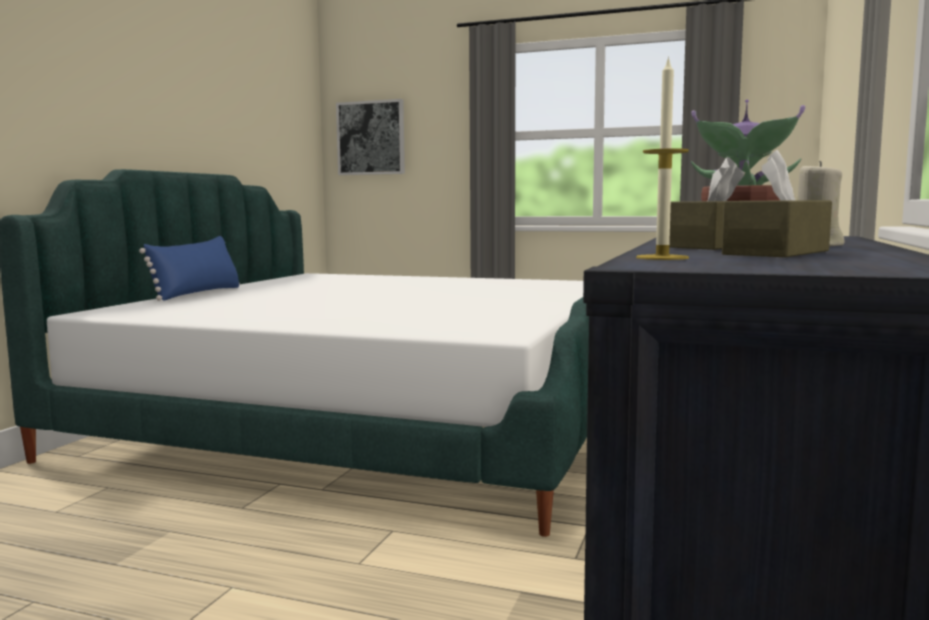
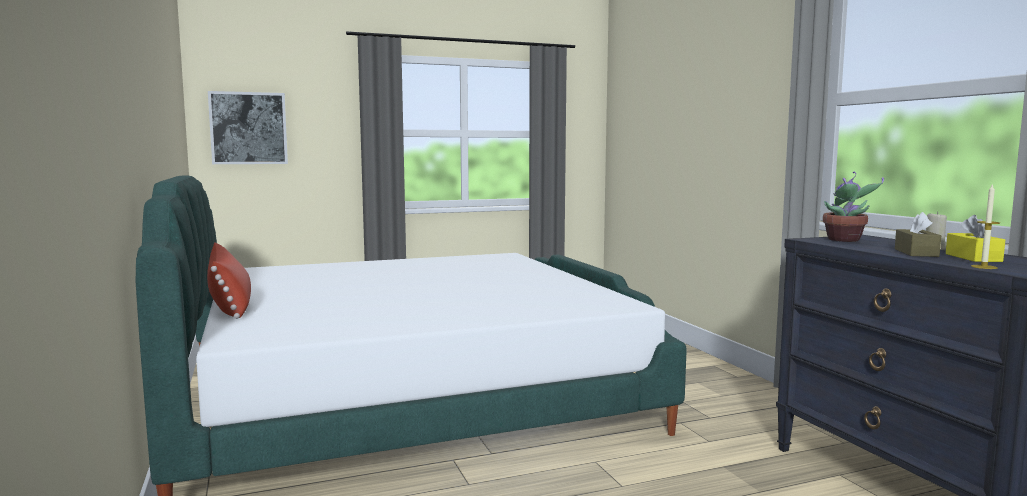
camera: 40 degrees left, 0 degrees up
(197, 293) = (230, 305): blue pillow -> red pillow
(776, 252) = (973, 257): brown tissue box -> yellow tissue box

